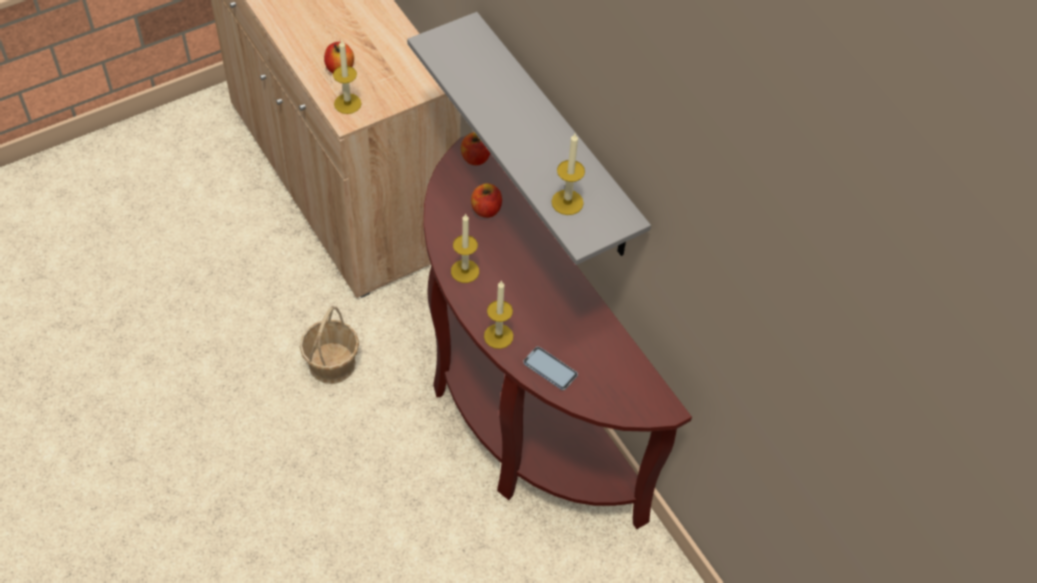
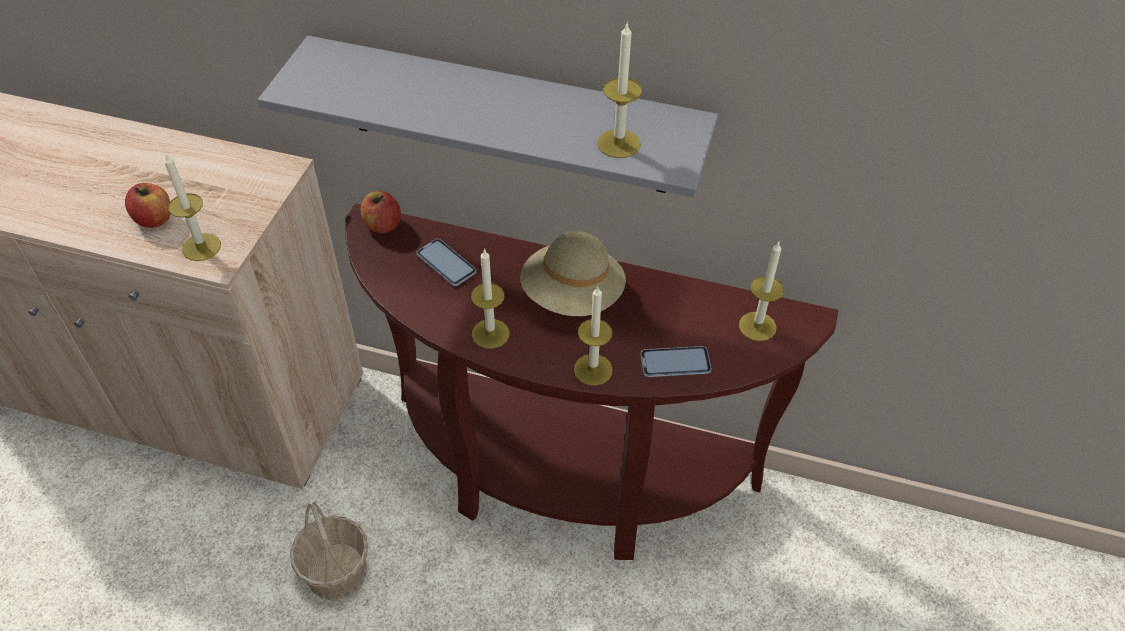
camera: 40 degrees left, 5 degrees down
(486, 209) = (446, 263): apple -> phone
(537, 284) = (572, 296): none -> beige hat
(626, 387) = (757, 326): none -> candle

